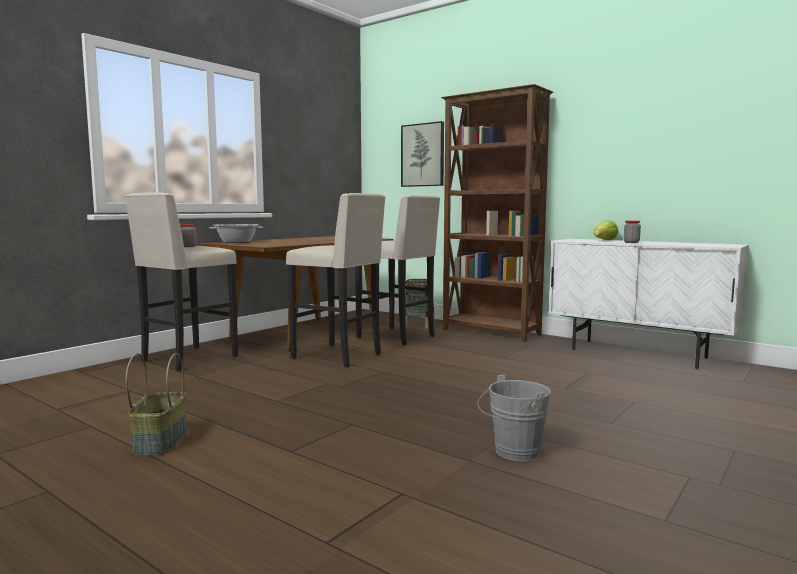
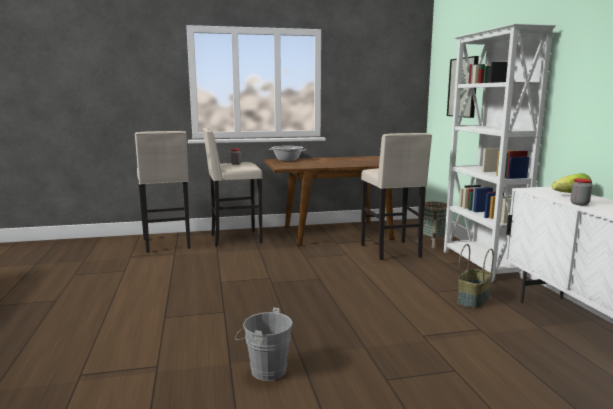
camera: 40 degrees right, 5 degrees up
(159, 441) = (130, 289): basket -> basket (473, 299)
(339, 356) = (318, 258): beige stool -> beige stool (167, 244)
(491, 332) = (480, 265): brown bookcase -> white bookcase

